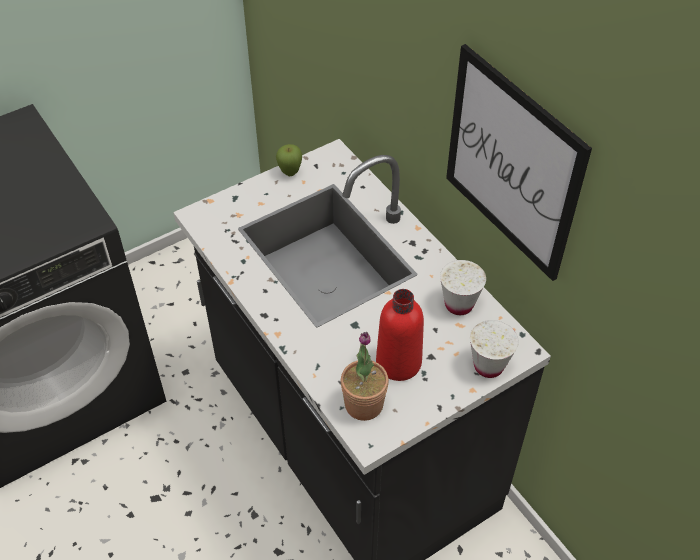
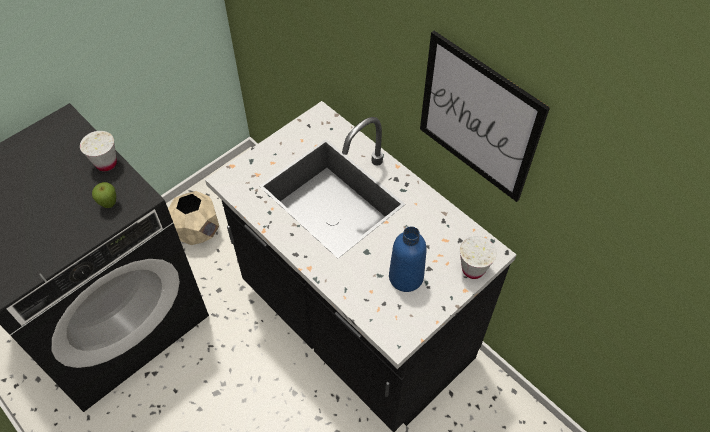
camera: 10 degrees left, 5 degrees up
(175, 296) = (198, 230): none -> beige planter
(290, 173) = (290, 134): apple -> apple (109, 205)
(364, 404) = (387, 314): potted plant -> none
(398, 363) = (406, 277): red bottle -> blue bottle
(459, 304) = (441, 224): white cup -> white cup (106, 163)

